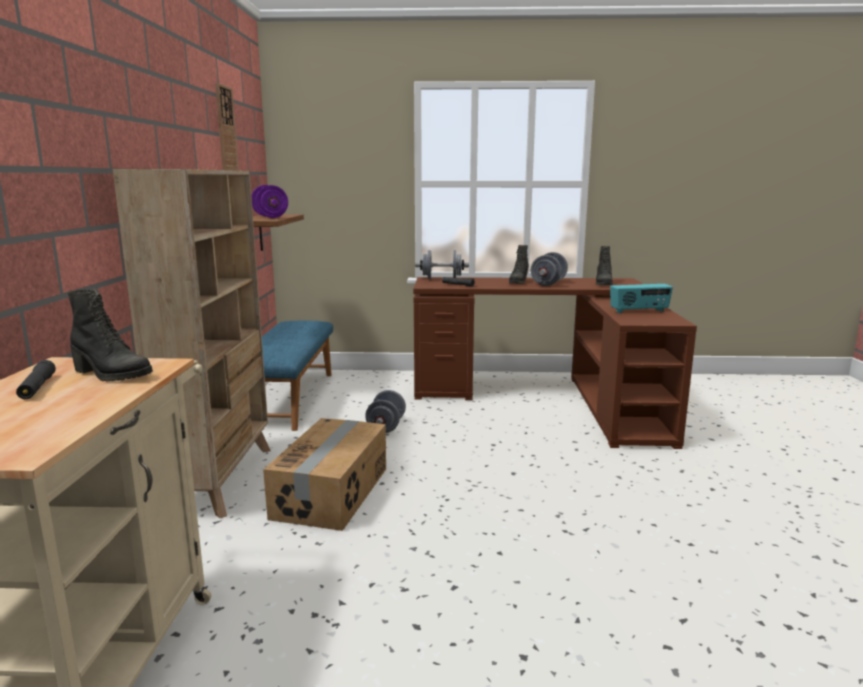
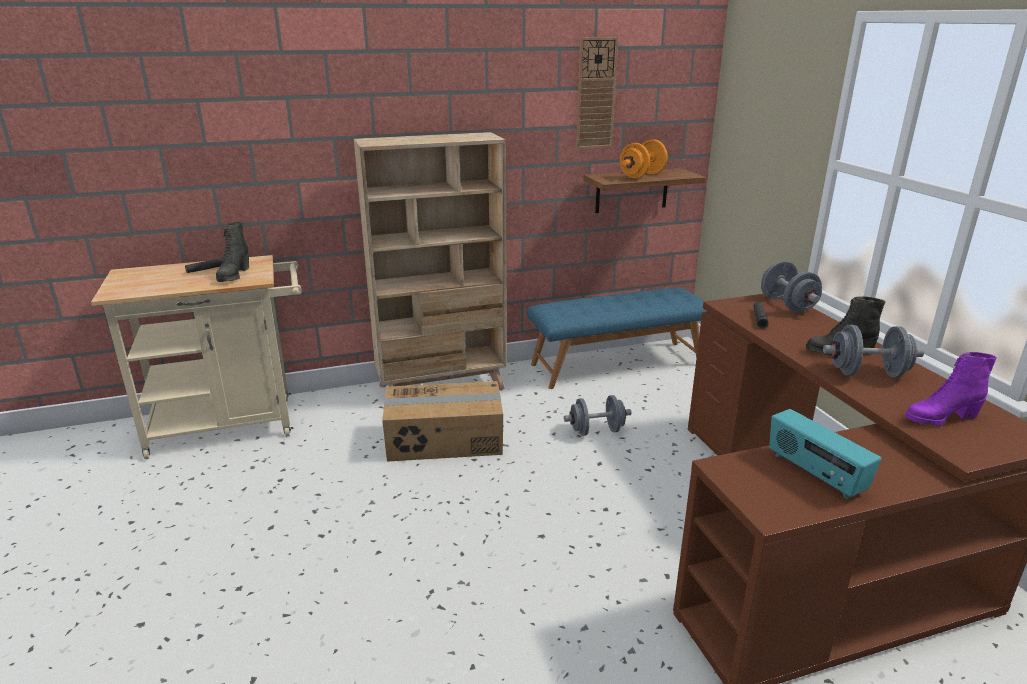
camera: 70 degrees right, 10 degrees up
(270, 217) = (642, 175): purple dumbbell -> orange dumbbell
(603, 284) = (940, 418): black boot -> purple boot

